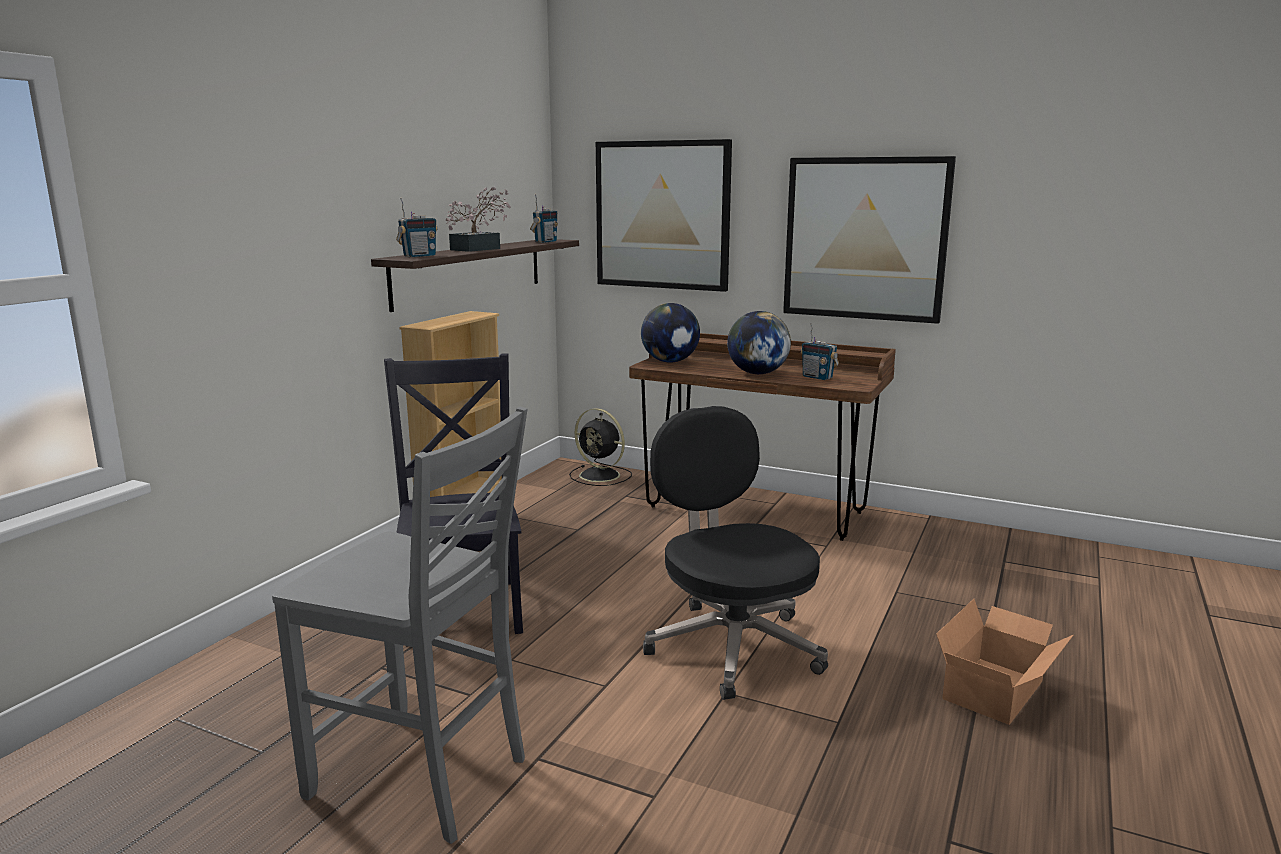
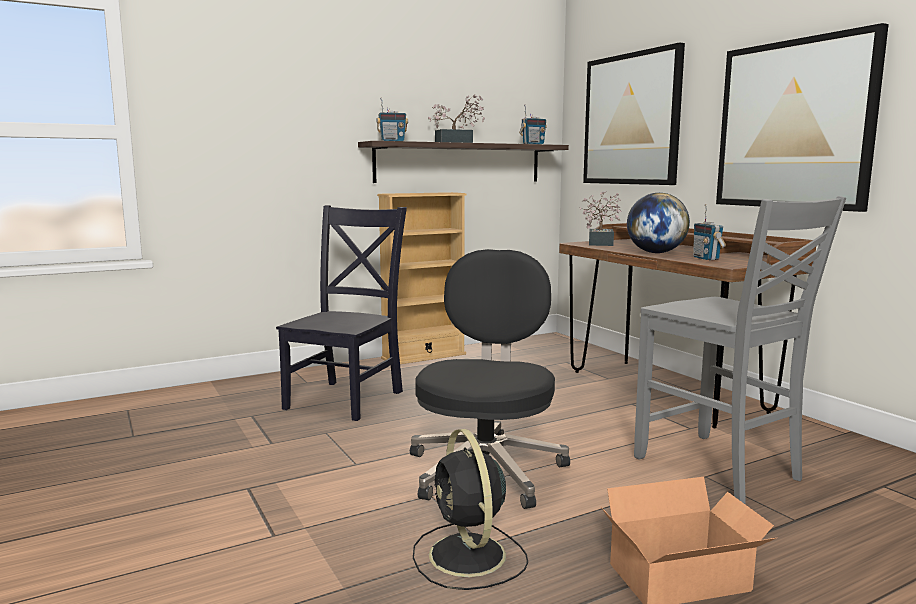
camera: 35 degrees right, 5 degrees down
(422, 777) = (176, 474): grey chair -> grey chair (719, 469)
(601, 476) = (568, 347): black fan -> black fan (468, 557)
(670, 361) = (601, 243): globe -> potted plant

